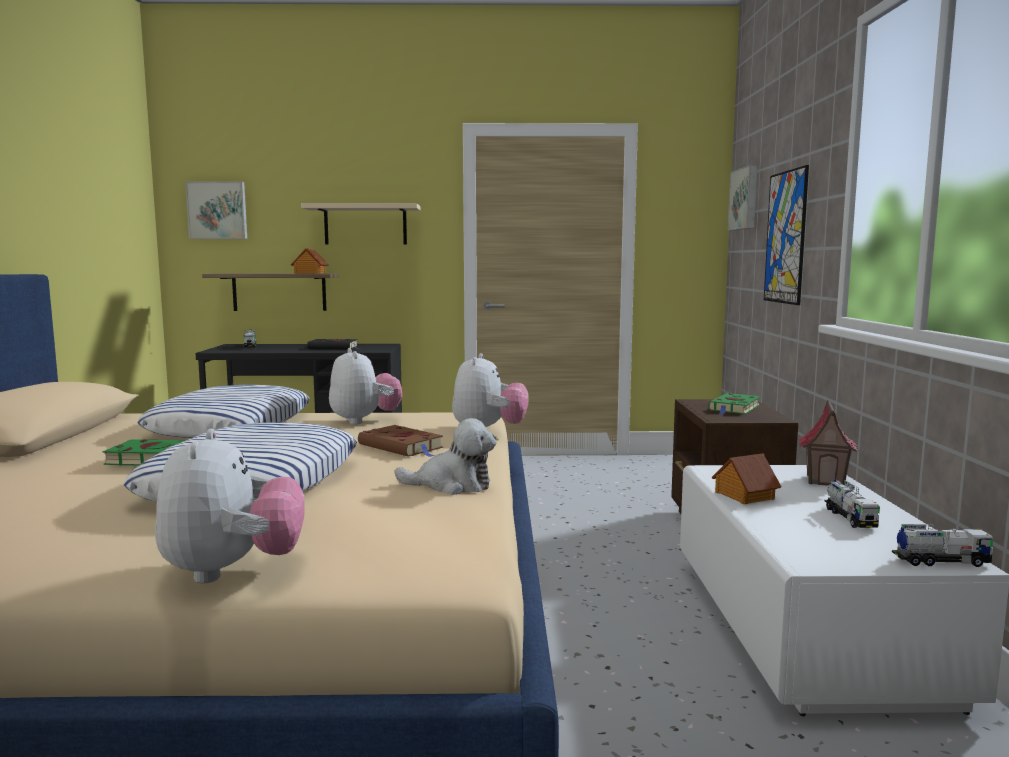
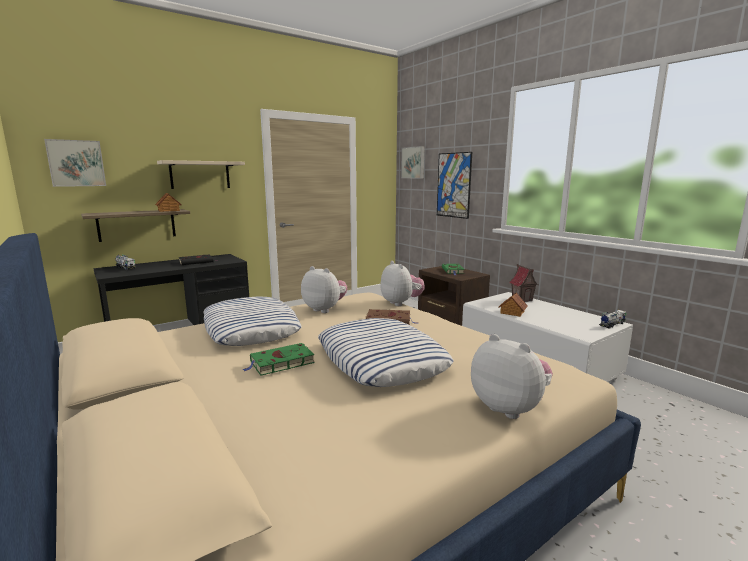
camera: 35 degrees left, 5 degrees up
(452, 485) = (468, 336): plush toy -> none
(849, 518) = (559, 314): toy truck -> none

